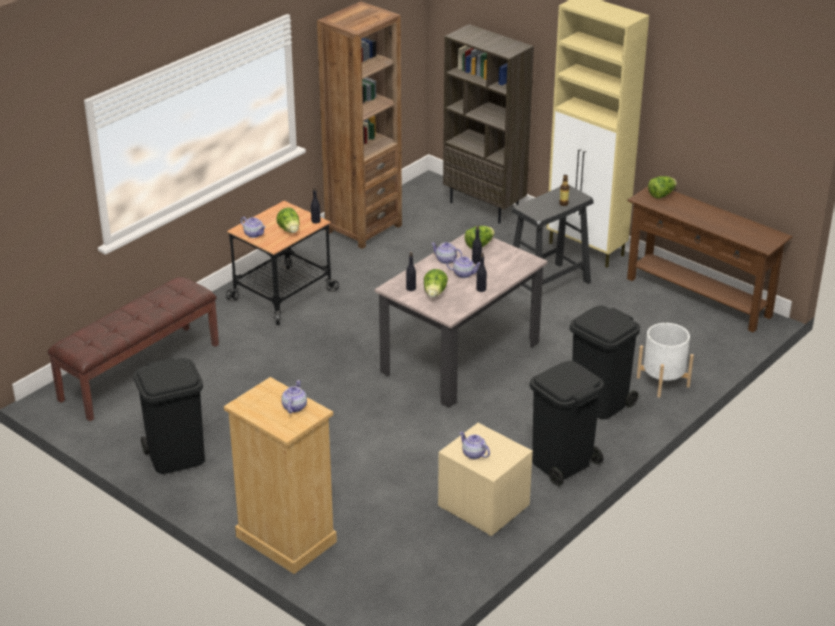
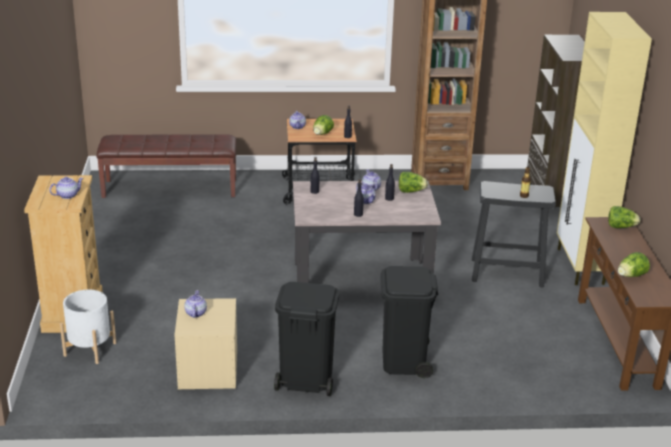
camera: 45 degrees right, 5 degrees down
(177, 457) = (105, 238): black trash can -> none
(434, 293) = (323, 202): lettuce -> lettuce (631, 276)
(663, 382) = (478, 377): white planter -> white planter (90, 349)

